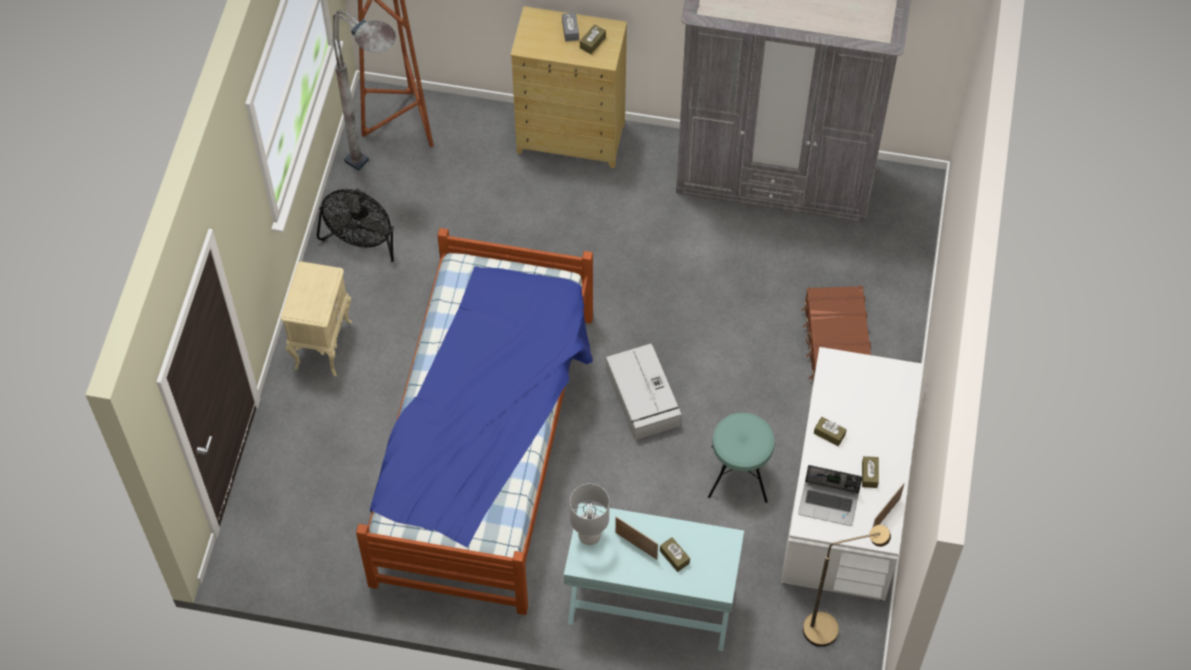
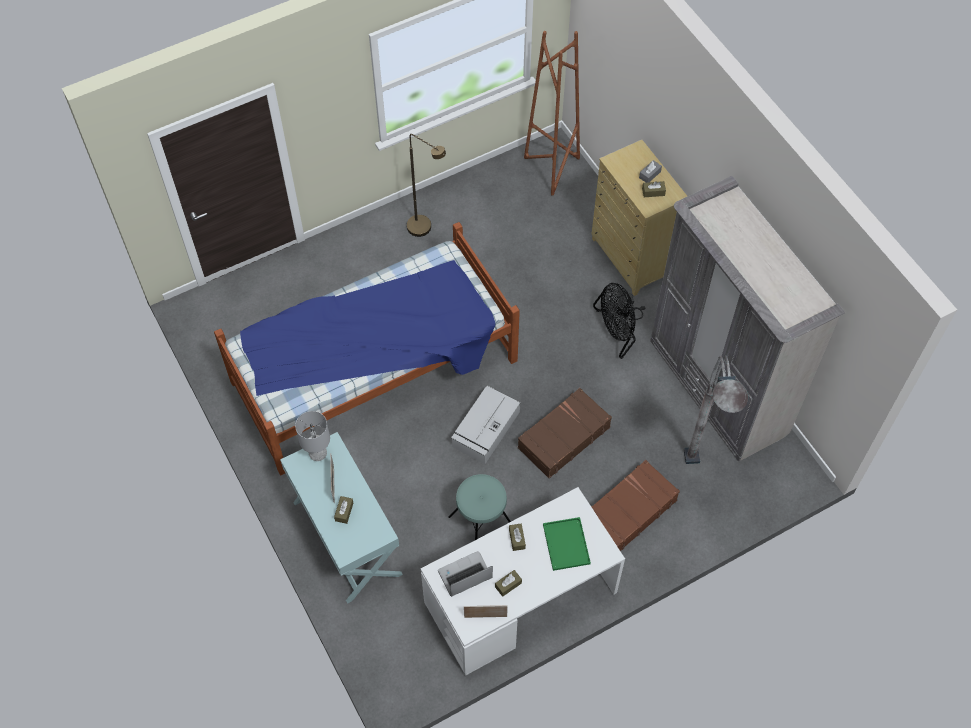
camera: 50 degrees right, 0 degrees up
(323, 344) = (367, 243): beige nightstand -> none
(361, 237) = (455, 207): black fan -> black fan (619, 328)
(384, 179) = (506, 190): grey floor lamp -> grey floor lamp (695, 485)
(711, 340) = (563, 437): none -> brown suitcase
(829, 503) = (464, 575): laptop -> laptop turned 90 degrees clockwise
(830, 626) = (418, 655): brown floor lamp -> brown floor lamp (425, 229)
(867, 398) = (565, 543): none -> green tray

